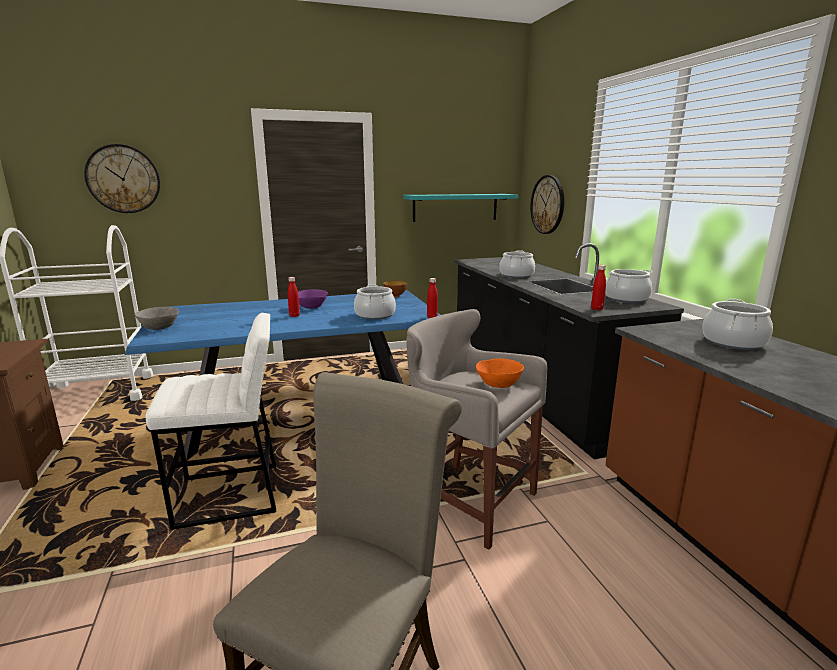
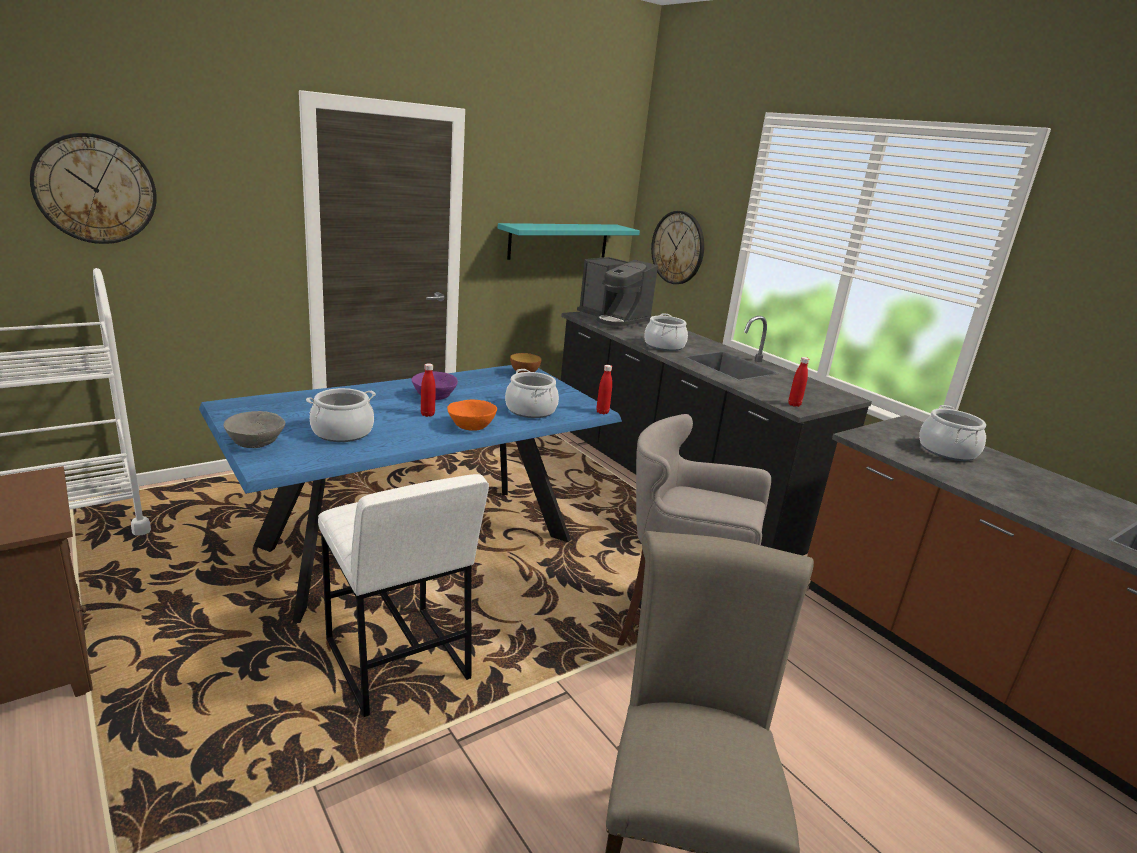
camera: 20 degrees left, 5 degrees up
(232, 495) = (398, 662): white chair -> white chair turned 90 degrees clockwise
(491, 262) = (613, 320): none -> coffee machine
(499, 384) = (728, 503): orange bowl -> orange bowl (471, 426)
(626, 299) = (810, 387): cooking pot -> cooking pot (342, 432)

